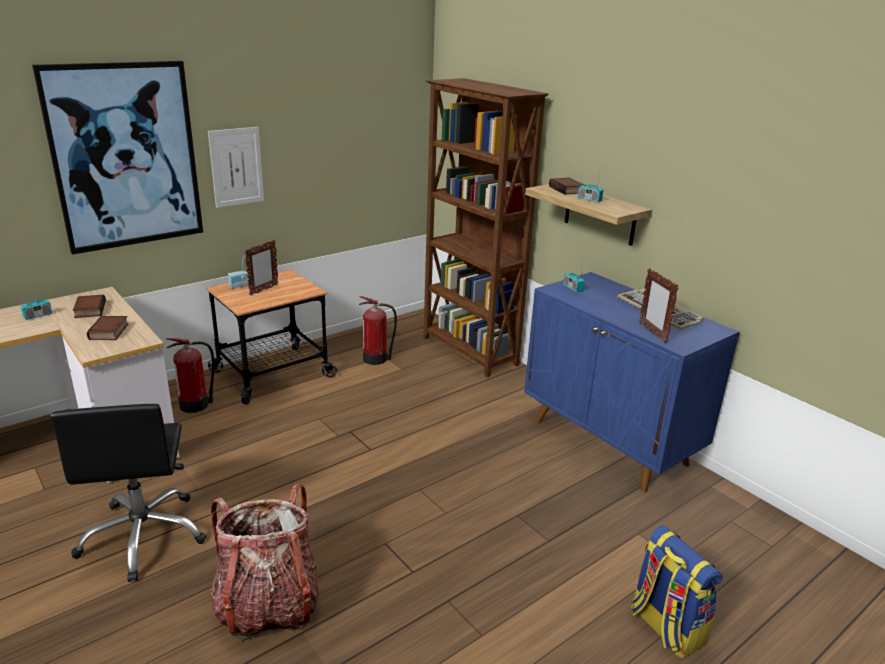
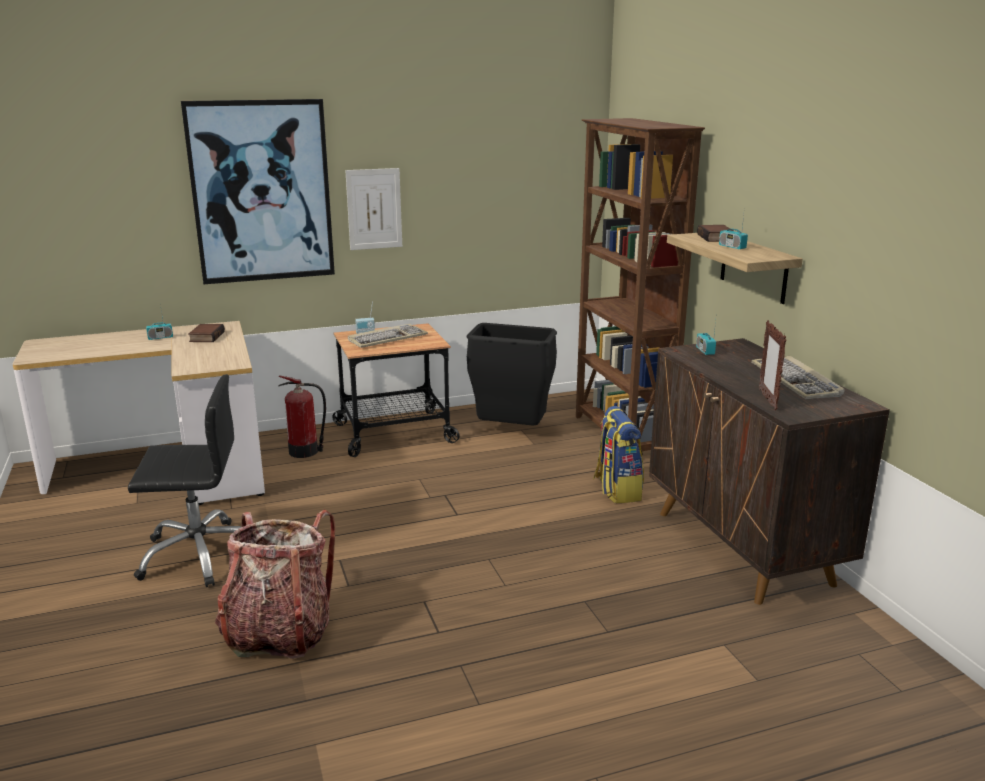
camera: 20 degrees right, 5 degrees down
(110, 332) = (211, 355): book -> none
(144, 535) = (200, 554): black office chair -> black office chair turned 105 degrees counterclockwise
(263, 290) = (387, 339): picture frame -> keyboard
(376, 359) = (511, 431): fire extinguisher -> black trash can
(609, 443) = (743, 548): blue cabinet -> brown cabinet
(665, 627) = (701, 743): backpack -> backpack (616, 490)

